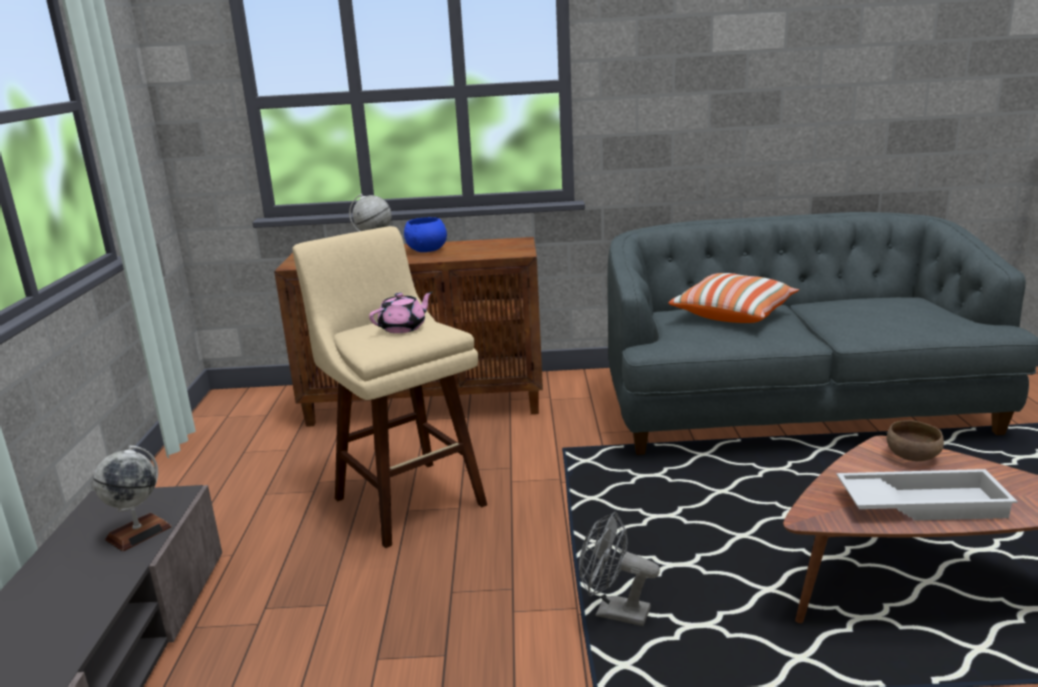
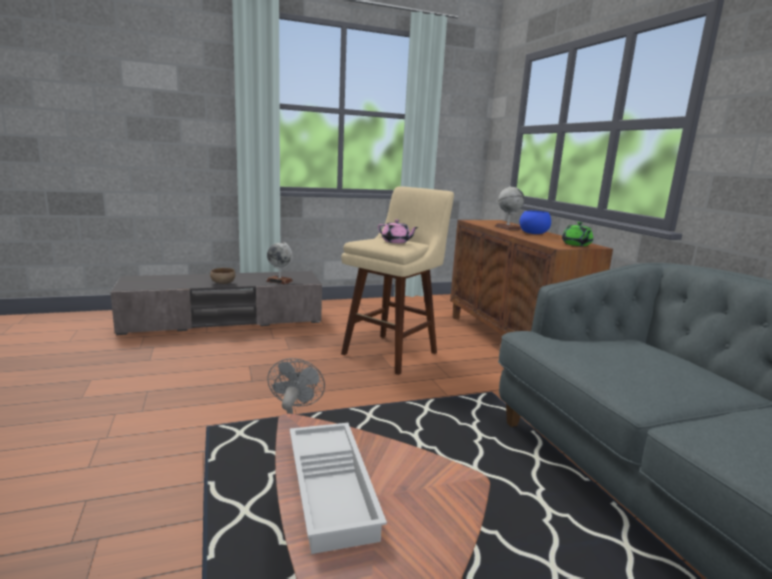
camera: 70 degrees right, 5 degrees down
(510, 245) = (576, 244): none -> green teapot
(733, 314) = (660, 362): pillow -> none
(913, 457) = (441, 496): brown bowl -> brown bowl (222, 283)

